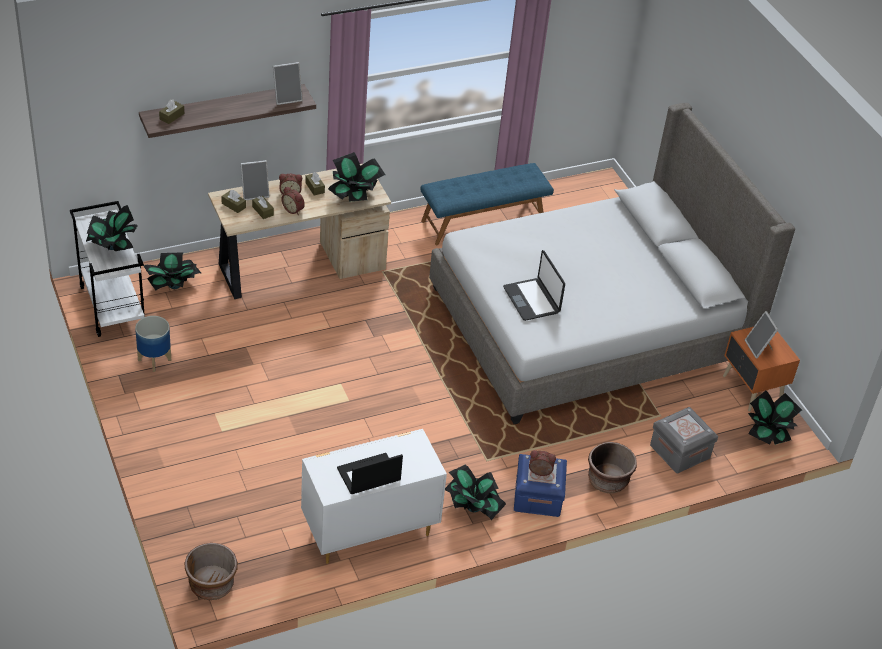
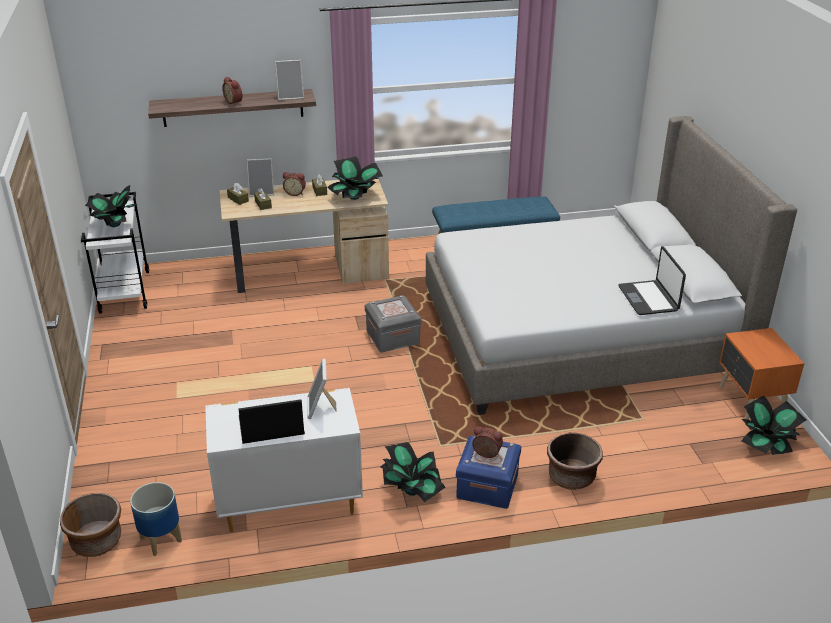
camera: 15 degrees right, 10 degrees down
(154, 360) = (141, 334): planter -> planter (160, 539)
(172, 116) = (177, 104): brown tissue box -> none
(173, 286) = (187, 280): potted plant -> none
(293, 209) = (292, 204): alarm clock -> alarm clock (234, 102)
(532, 300) = (508, 287): laptop -> laptop (649, 298)
(680, 451) = (660, 455): grey storage box -> grey storage box (393, 337)
(759, 348) = (756, 349): picture frame -> picture frame (320, 408)

